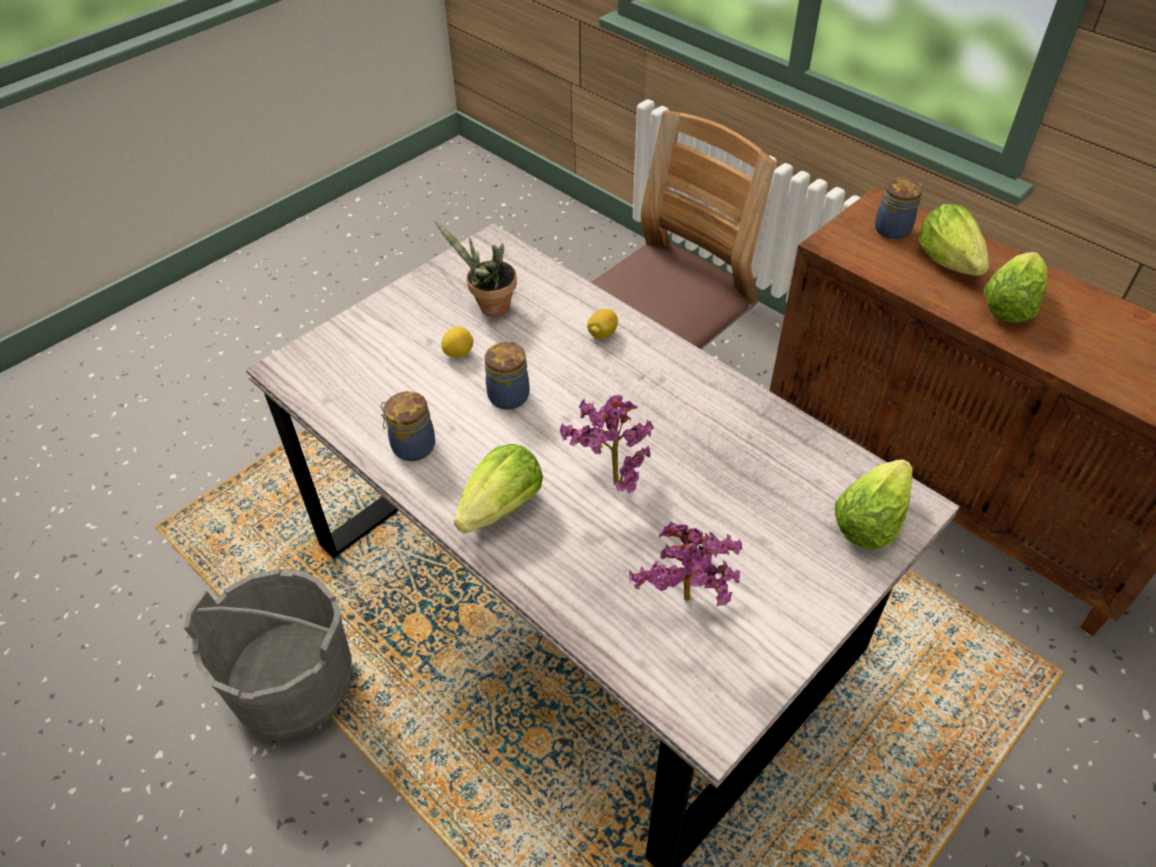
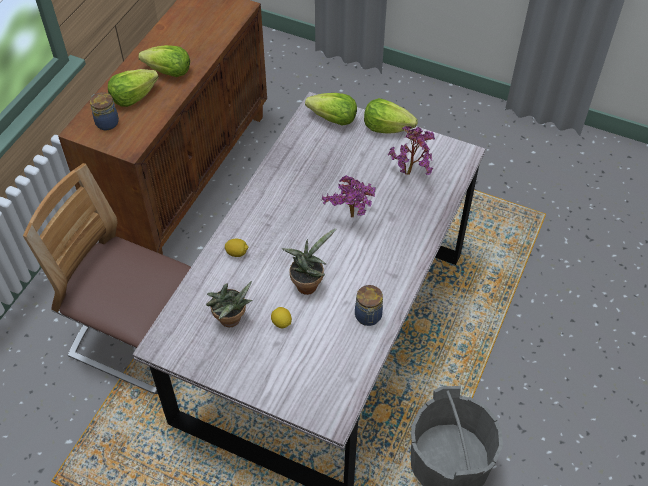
camera: 110 degrees left, 5 degrees up
(502, 507) = (390, 259): lettuce -> lettuce (386, 127)
(509, 395) = (308, 283): jar -> potted plant

